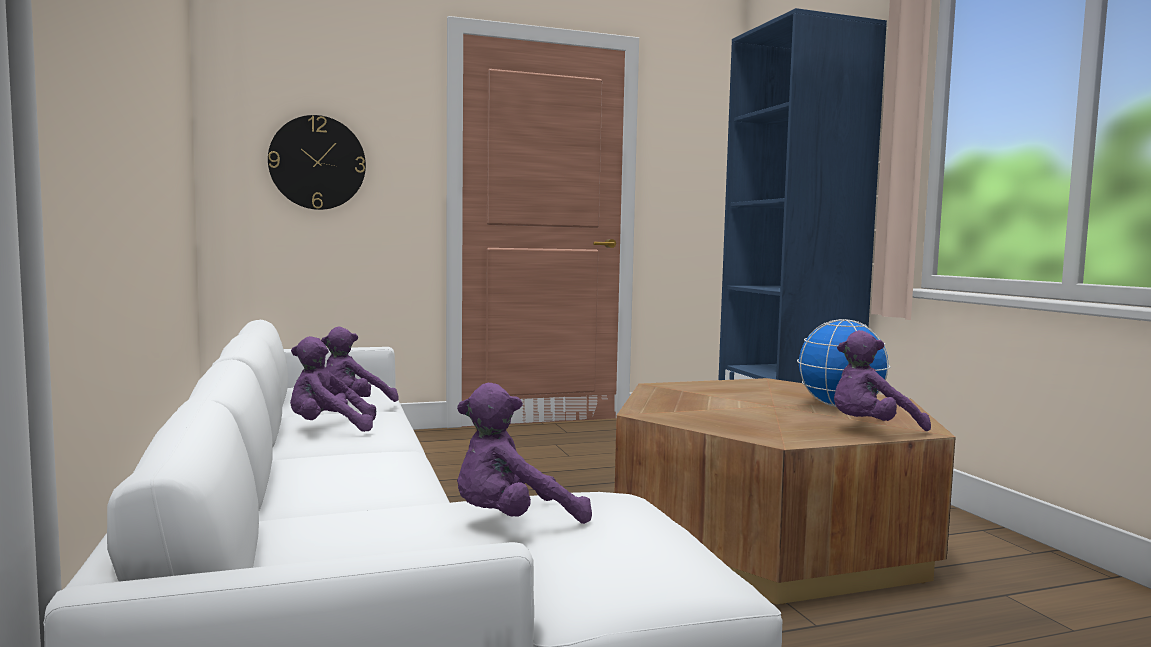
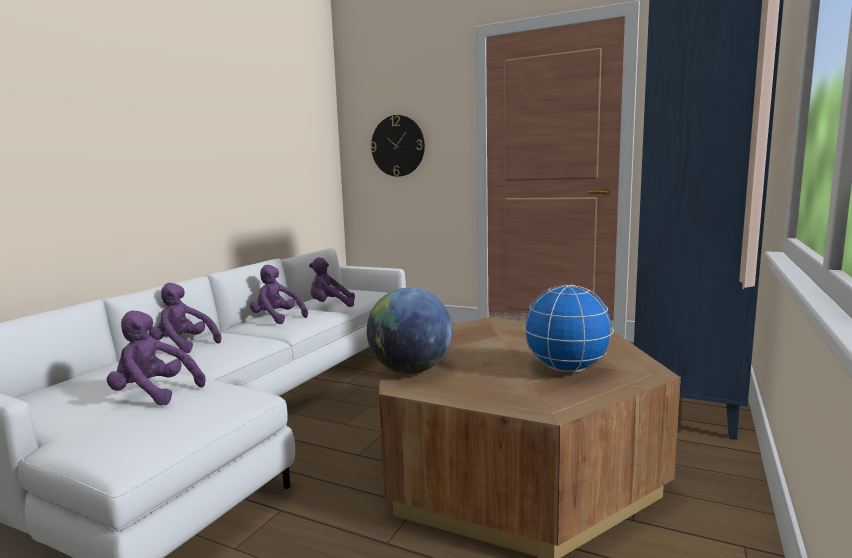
camera: 45 degrees right, 5 degrees up
(743, 430) = (411, 370): none -> globe
(870, 429) = (505, 396): purple plush toy -> purple plush toy (183, 346)

